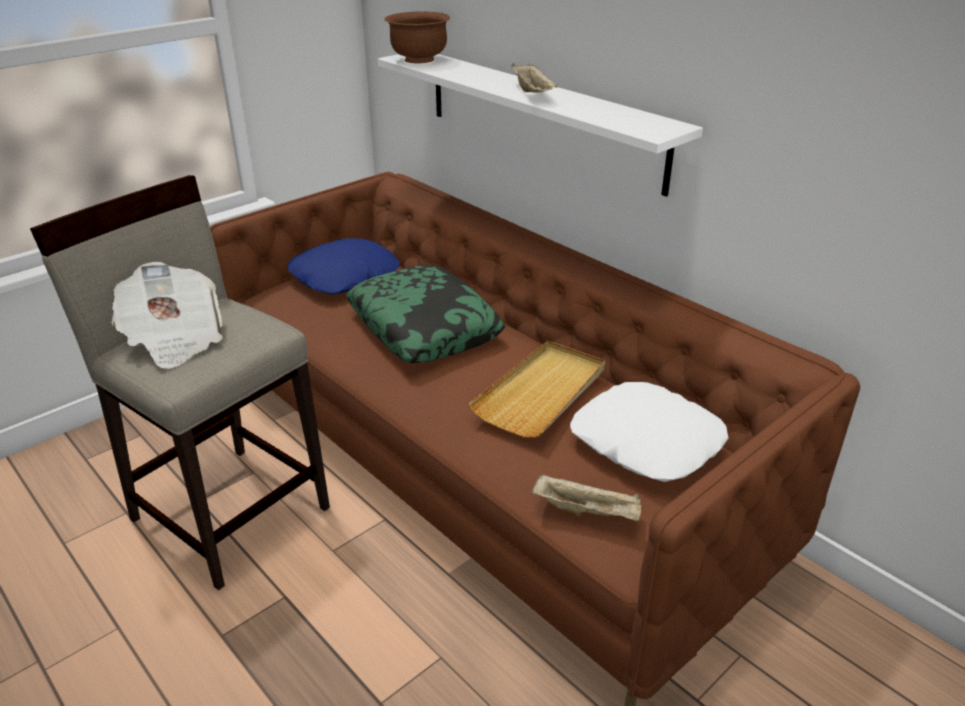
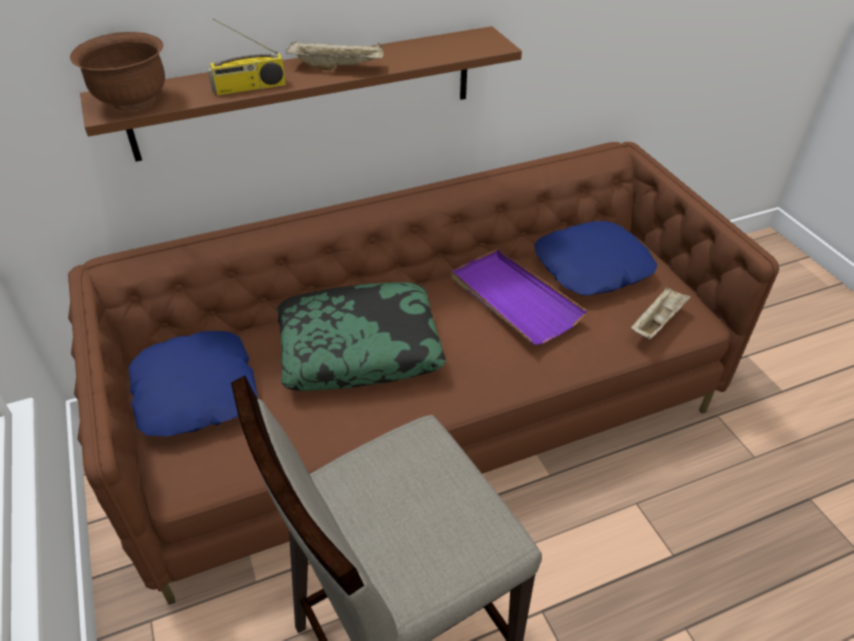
camera: 70 degrees left, 10 degrees up
(174, 339) = (407, 532): newspaper -> none
(468, 78) = (249, 88): none -> radio
(540, 117) = (306, 93): white shelf -> brown shelf
(542, 392) = (514, 299): beige tray -> purple tray
(646, 442) = (593, 268): white pillow -> blue pillow

